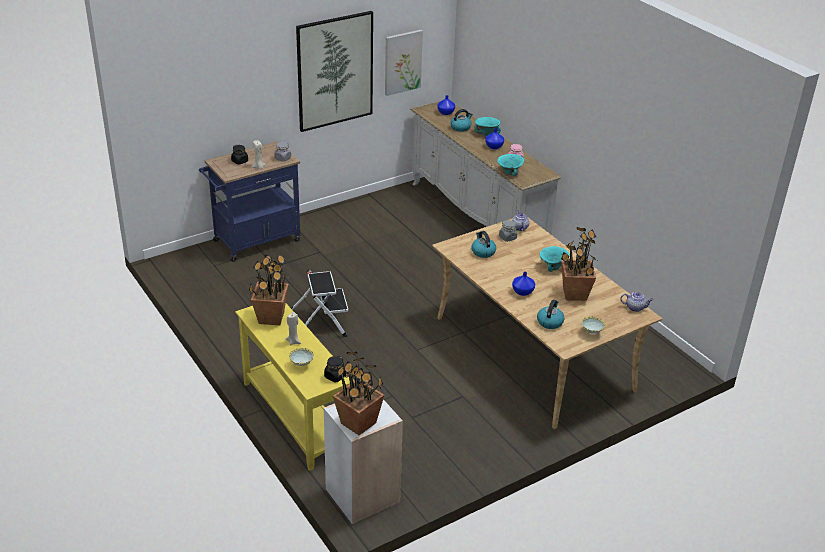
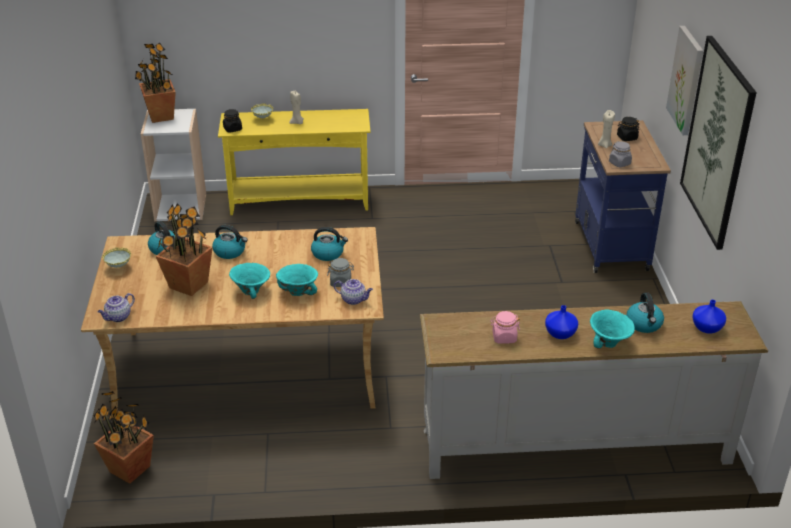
camera: 120 degrees right, 0 degrees up
(271, 317) = (341, 120): potted plant -> potted plant (130, 469)
(318, 322) = (424, 246): step ladder -> none
(402, 62) = (758, 218): picture -> picture (686, 80)
(509, 173) = (471, 317): turquoise bowl -> turquoise bowl (298, 291)
(522, 292) = (230, 251): blue vase -> kettle

